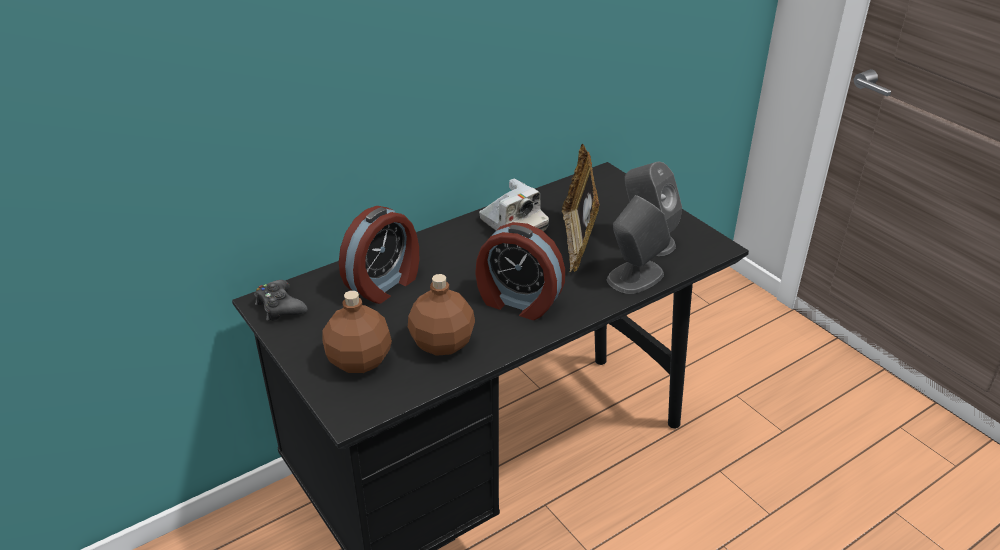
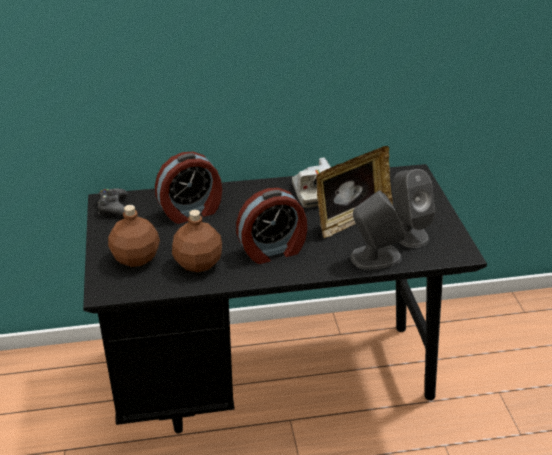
camera: 25 degrees right, 0 degrees up
(518, 302) = (272, 250): alarm clock -> alarm clock turned 75 degrees counterclockwise
(577, 242) = (352, 219): picture frame -> picture frame turned 150 degrees counterclockwise

